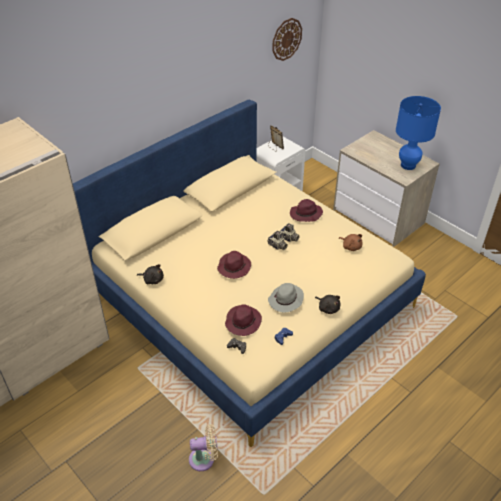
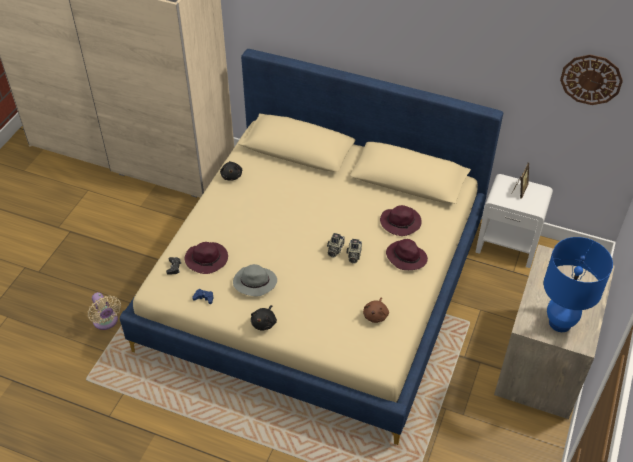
camera: 65 degrees right, 5 degrees up
(234, 267) = (281, 226): purple hat -> purple hat (401, 222)

